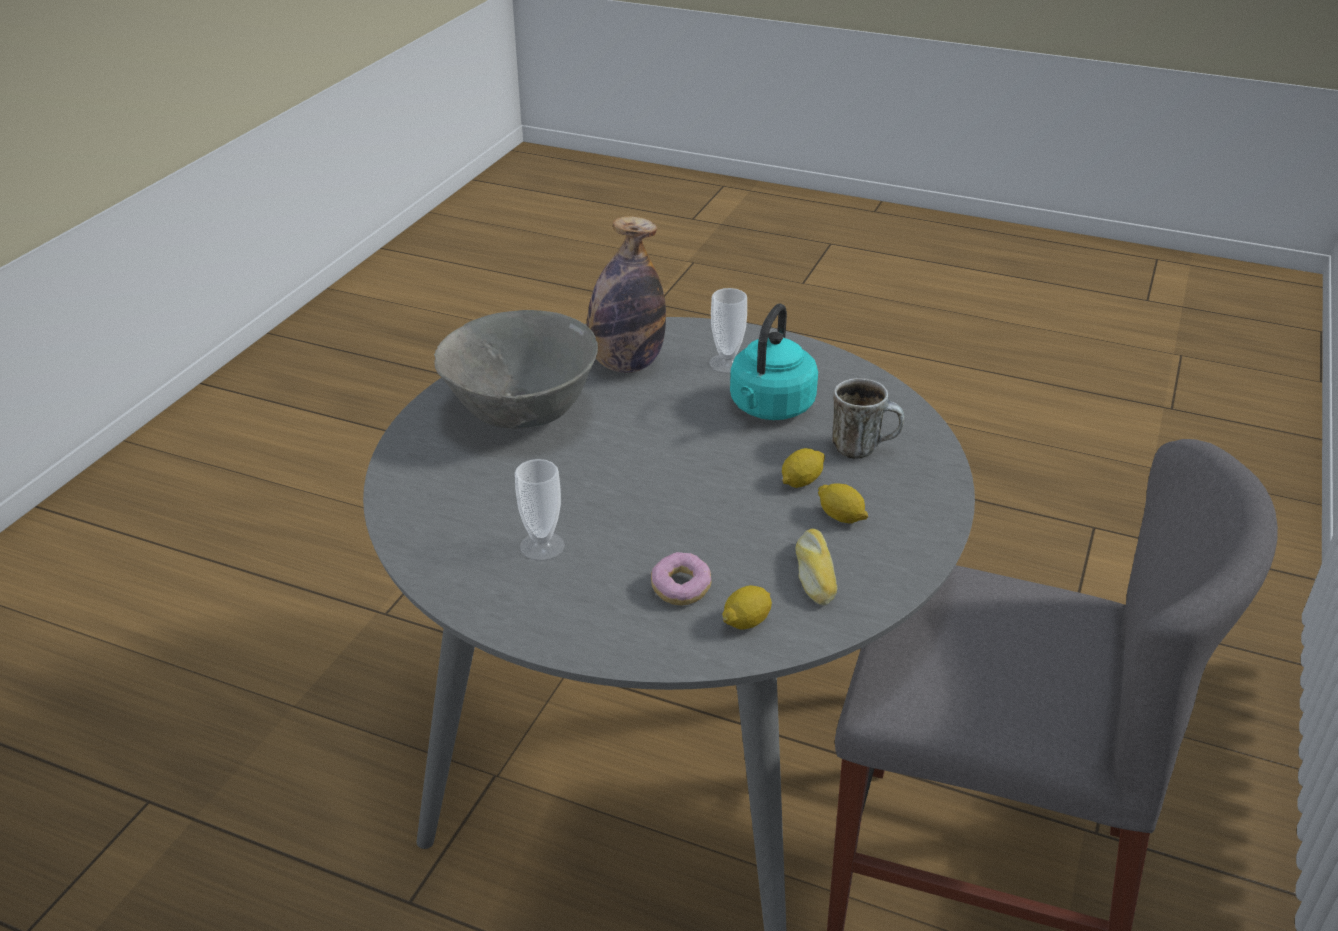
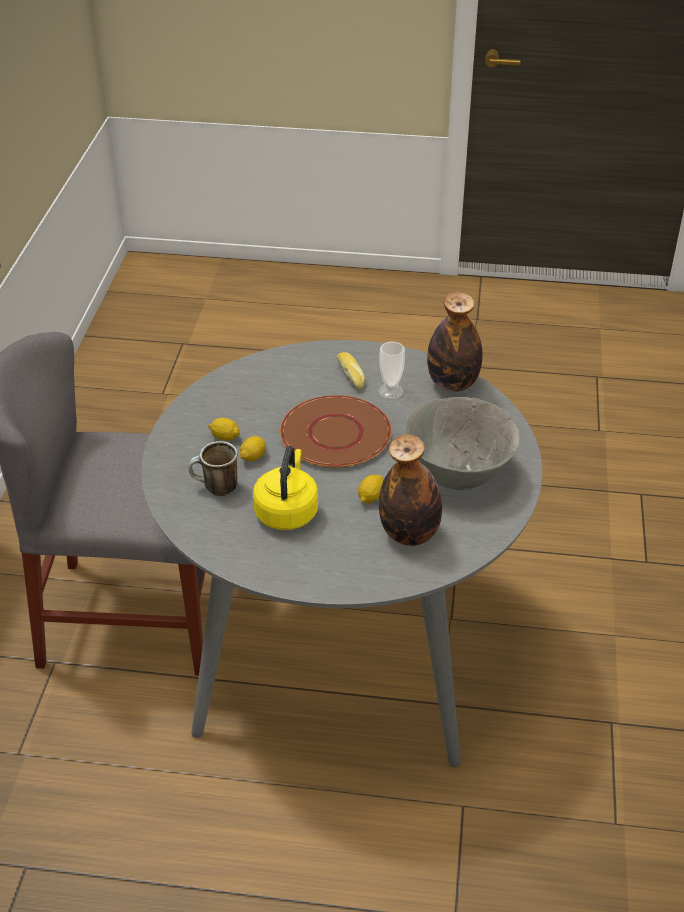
camera: 165 degrees right, 5 degrees up
(431, 541) = (452, 384): none -> bottle
(664, 493) = (336, 433): none -> brown plate
(680, 589) = (305, 382): donut -> none
(727, 363) = (331, 550): cup -> none
(747, 621) = (266, 372): lemon -> lemon (370, 497)
(770, 408) = (287, 511): turquoise kettle -> yellow kettle
(813, 573) = (236, 401): bread -> bread (352, 375)

